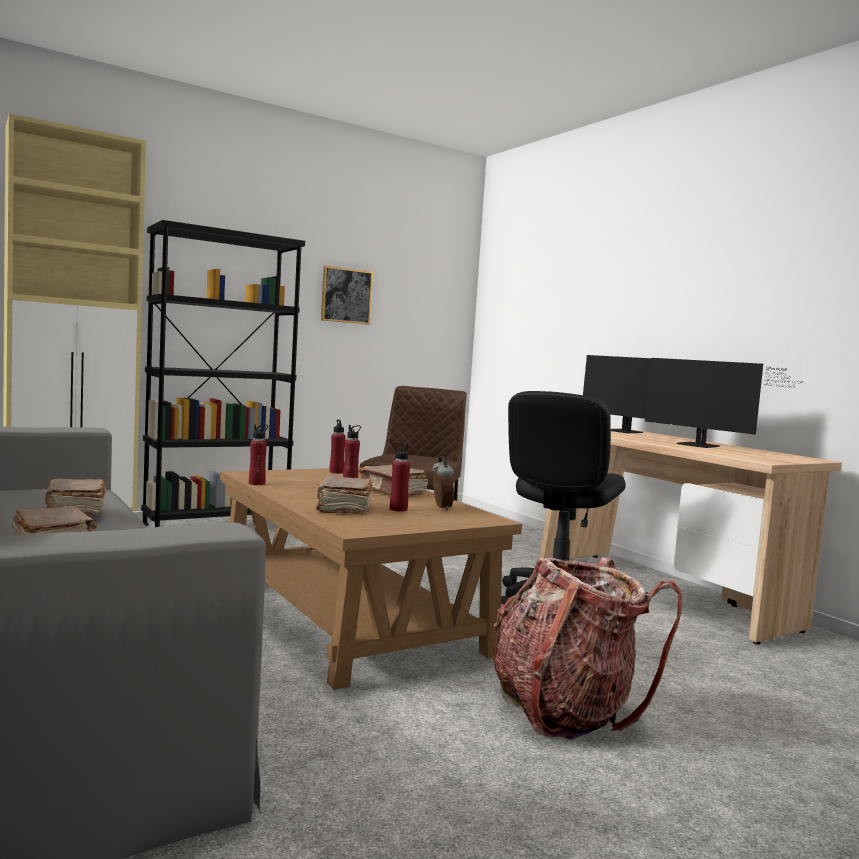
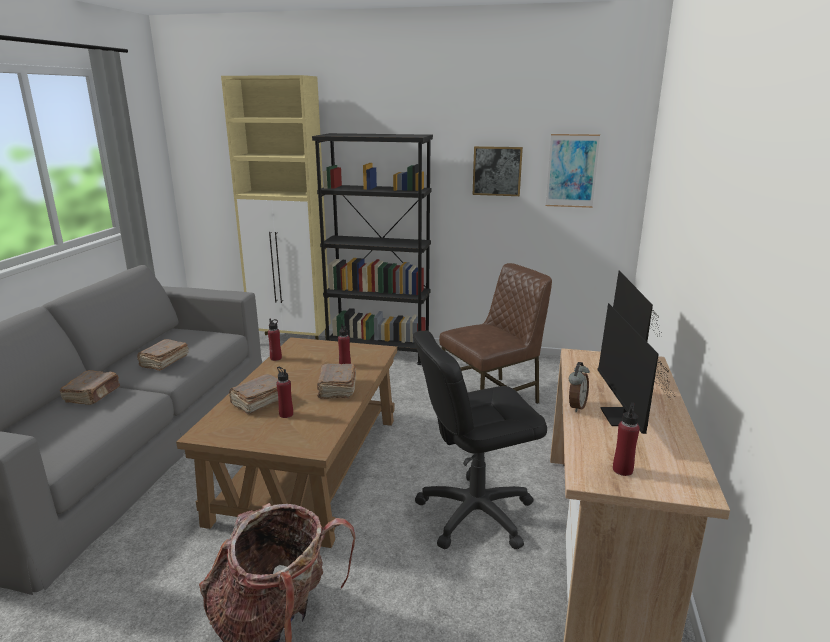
camera: 45 degrees right, 15 degrees up
(336, 472) = (360, 351): red bottle -> red bottle (622, 470)
(415, 301) = (572, 171): none -> picture
(440, 507) = (320, 420): alarm clock -> alarm clock (576, 406)

